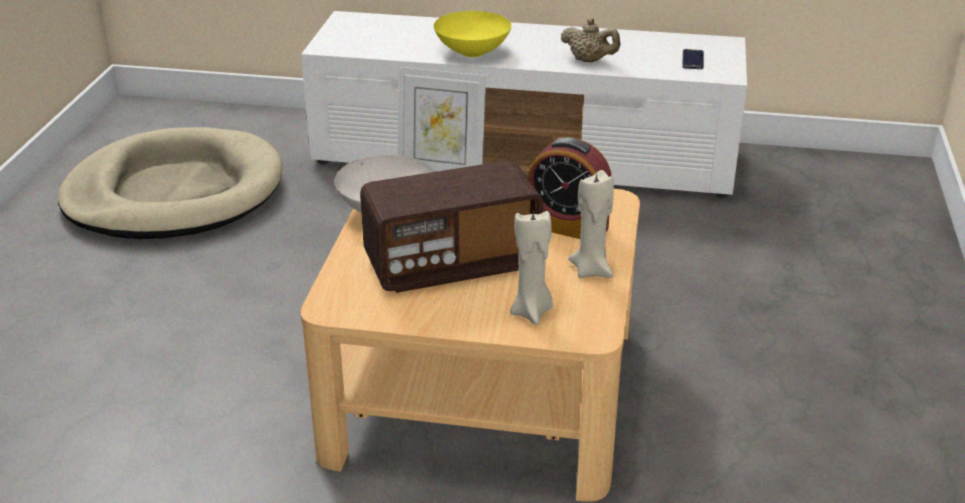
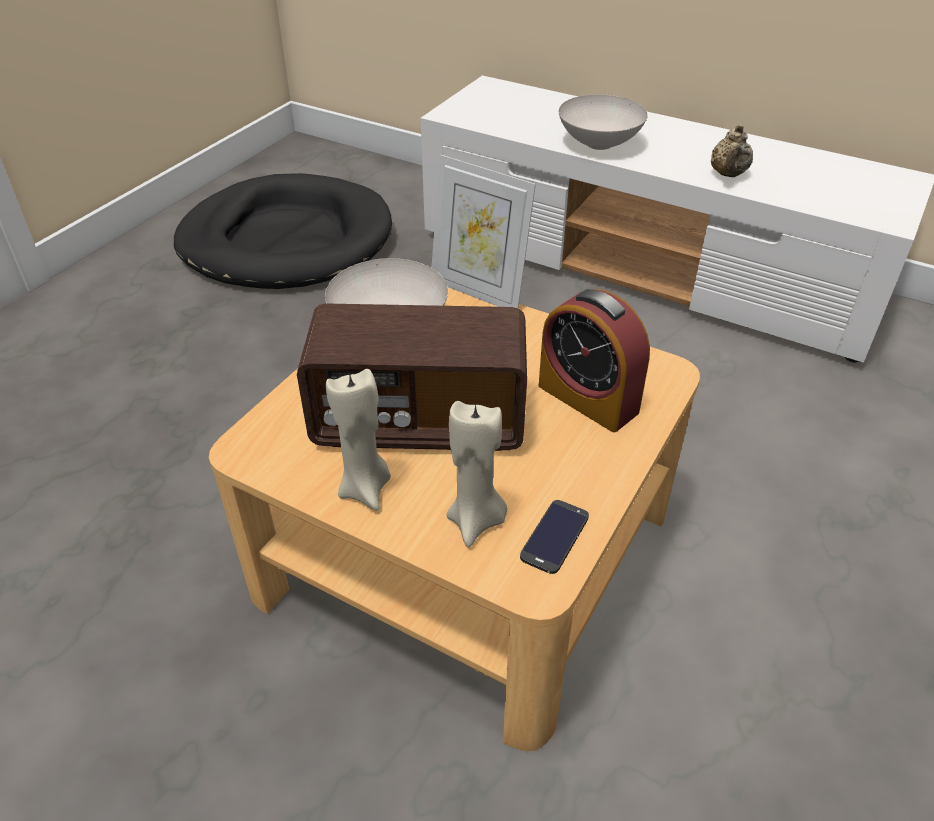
camera: 20 degrees right, 10 degrees up
(174, 193) = (286, 240): beige dog bed -> black dog bed
(473, 52) = (600, 144): yellow bowl -> white bowl
(589, 60) = (728, 174): beige teapot -> beige teapot turned 60 degrees clockwise
(591, 270) = (586, 473): beige candle -> beige candle (366, 488)
(692, 60) = (856, 194): phone -> phone (554, 536)

